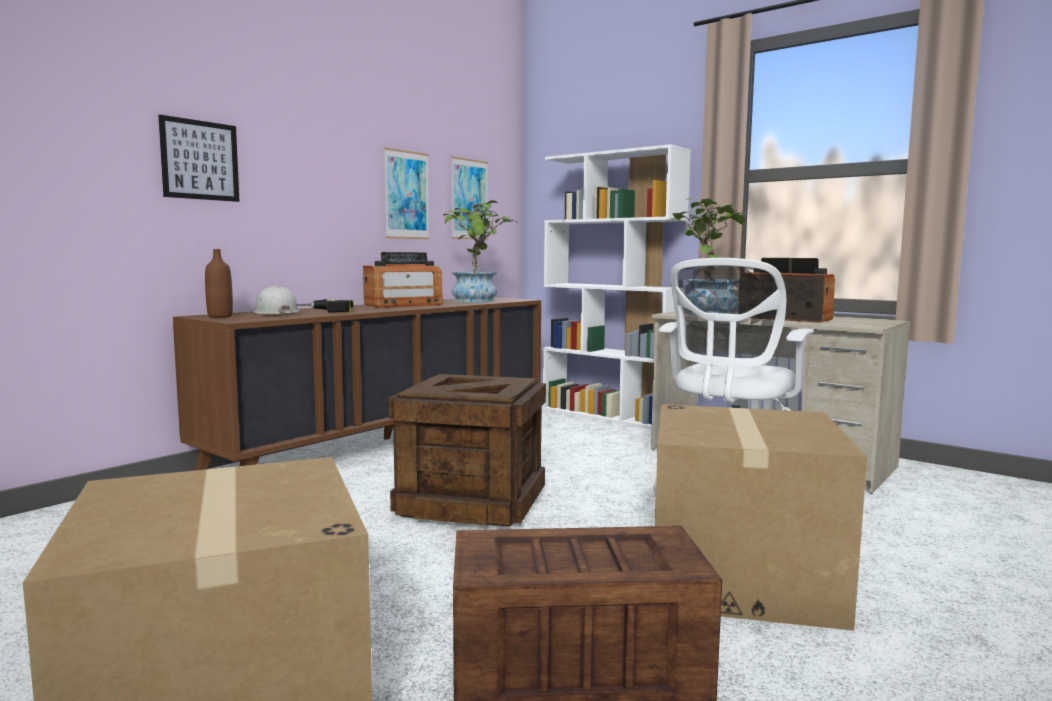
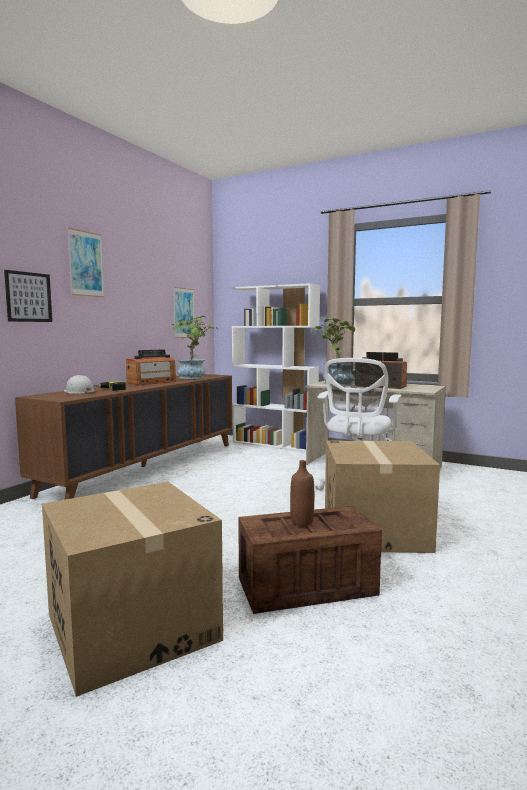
camera: 10 degrees left, 0 degrees up
(220, 316) = (47, 396): brown bottle -> brown bottle (302, 522)
(406, 195) = (148, 312): picture -> picture (85, 264)
(470, 502) = (213, 502): crate -> none

